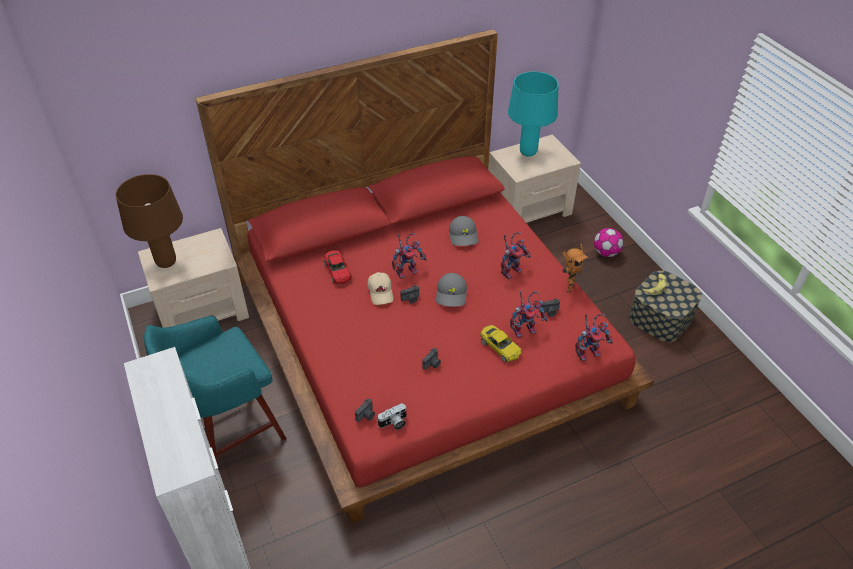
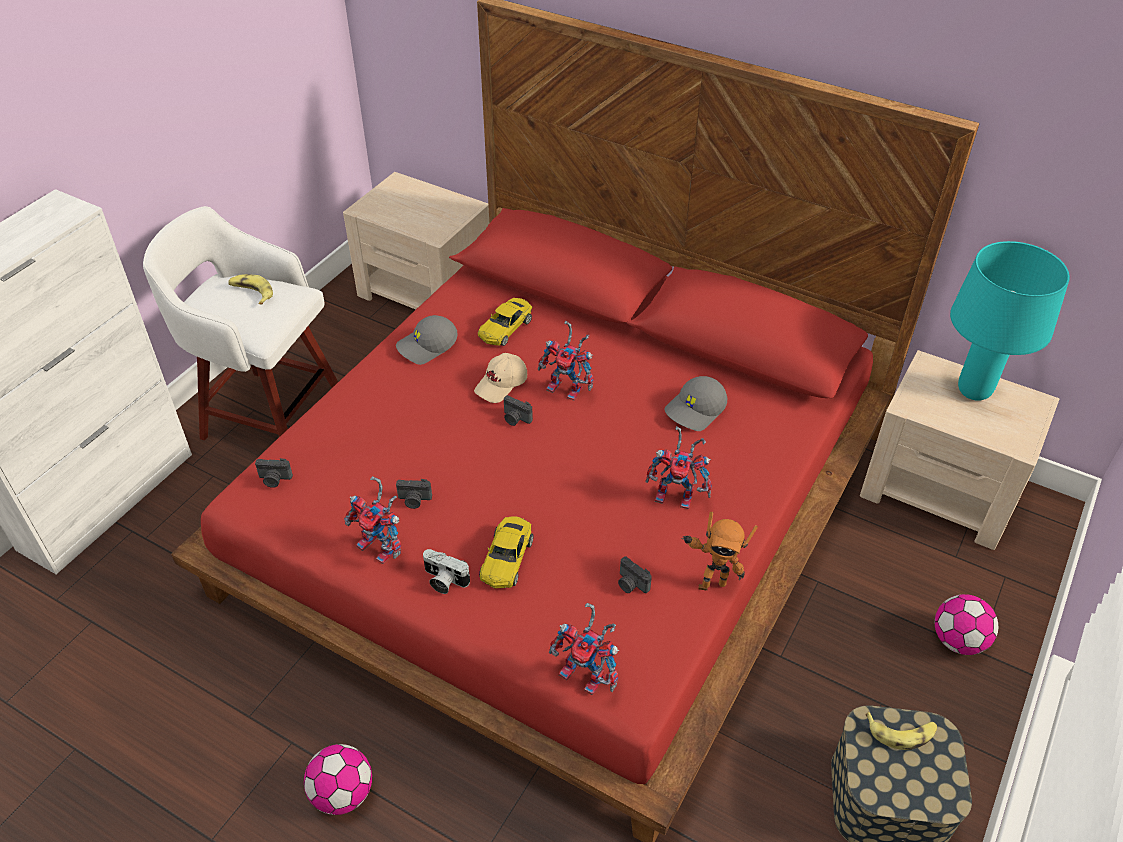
camera: 55 degrees right, 0 degrees up
(167, 262) = (396, 198): brown table lamp -> none
(211, 355) = (252, 293): none -> banana
(231, 432) = (270, 415): turquoise stool -> white stool
(337, 271) = (505, 328): red toy car -> yellow toy car
(394, 423) = (281, 514): camera -> camera (443, 580)
(452, 295) = (562, 455): grey cap -> grey cap (427, 346)
(525, 329) = (569, 571): toy robot -> toy robot (382, 548)
(531, 512) = (343, 794): none -> football

